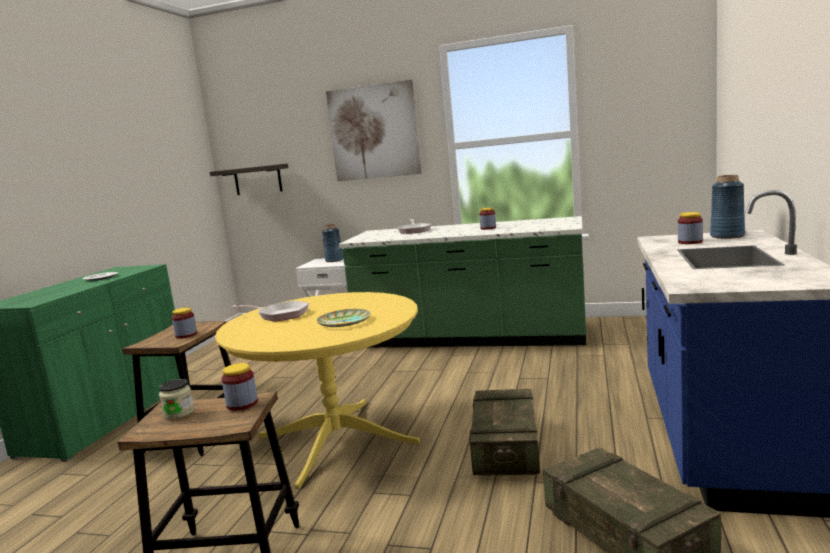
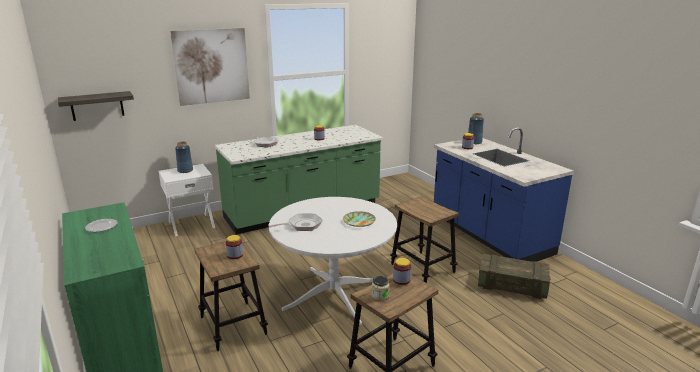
camera: 45 degrees left, 10 degrees up
(336, 440) = (334, 294): yellow dining table -> white dining table
(505, 448) = (422, 268): crate -> stool

